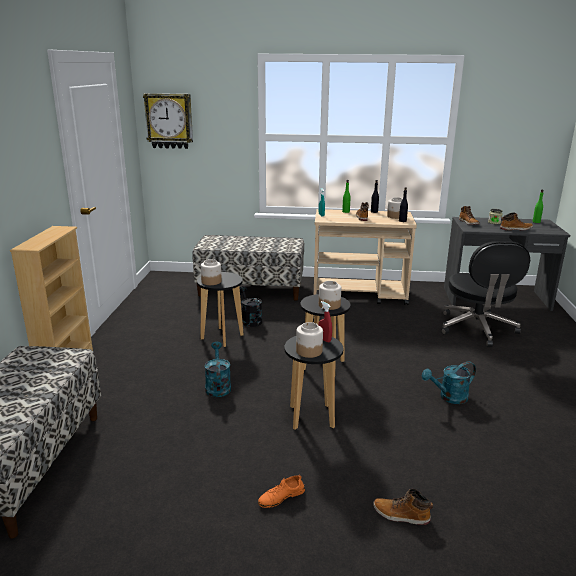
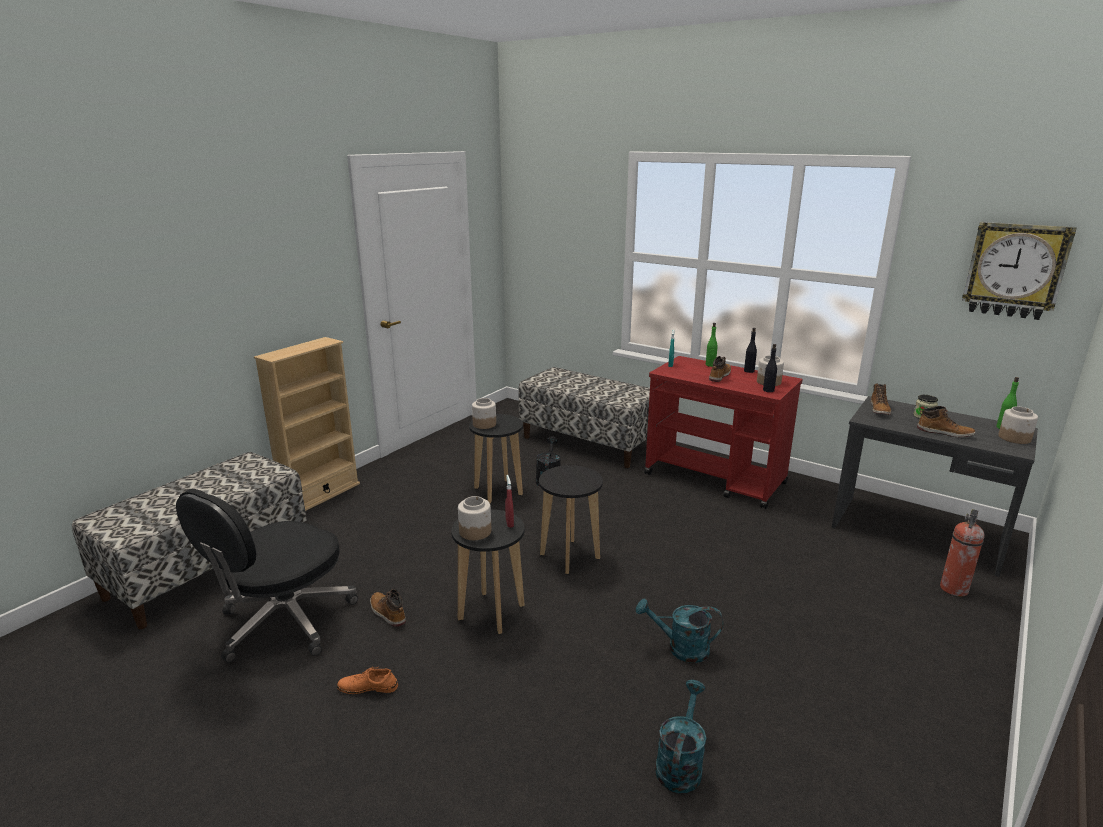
camera: 30 degrees right, 0 degrees up
(169, 121) = (533, 229): wall clock -> wall clock (1015, 270)
(217, 386) = (436, 545): turquoise watering can -> turquoise watering can (680, 763)
(329, 305) = (572, 483): jar -> jar (1014, 438)
(360, 294) = (715, 479): beige cart -> red cart
(401, 515) = (460, 764): boot -> boot (387, 613)
(477, 329) = (833, 569): black office chair -> black office chair (284, 622)
(541, 323) = (953, 589): none -> fire extinguisher

